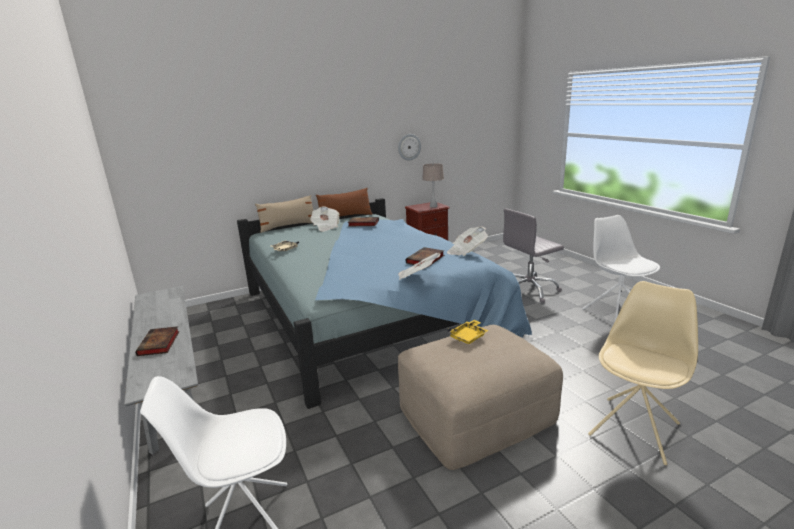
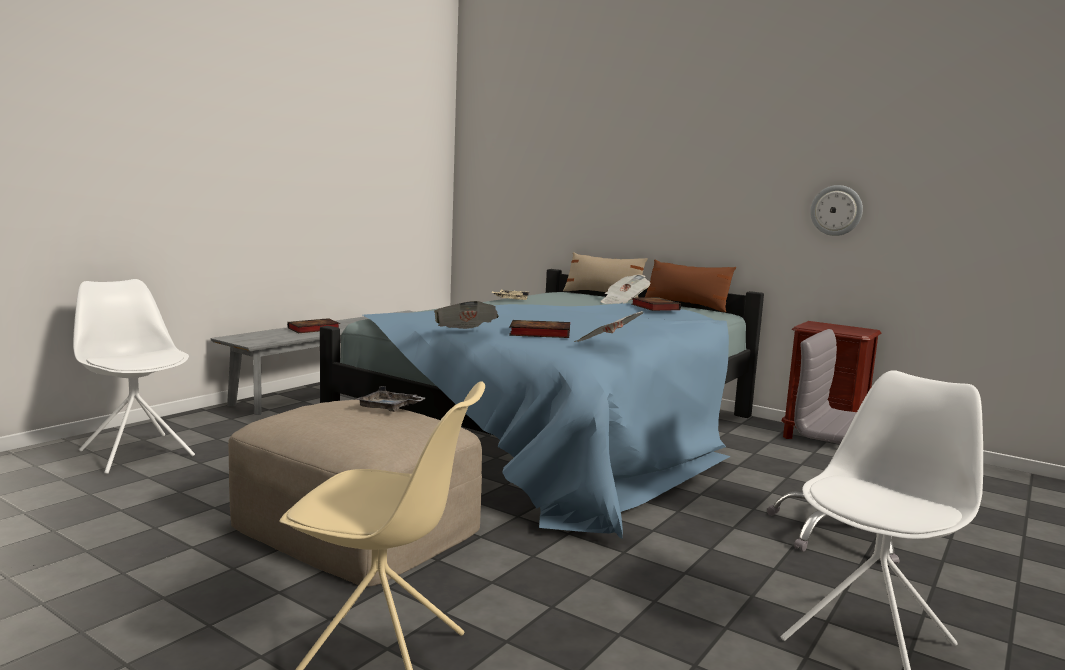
camera: 60 degrees right, 10 degrees down
(433, 206) = (842, 330): beige table lamp -> none
(468, 337) = (389, 408): yellow tray -> grey tray

